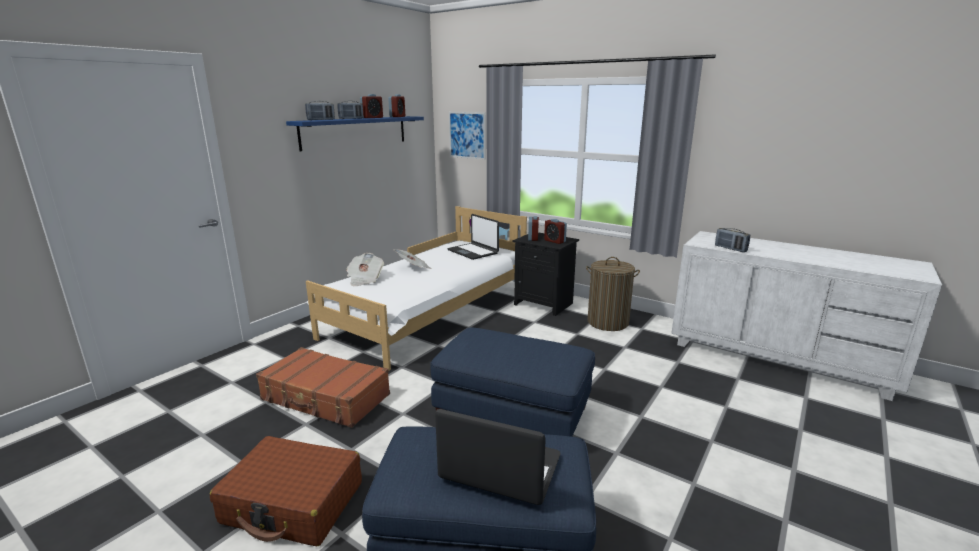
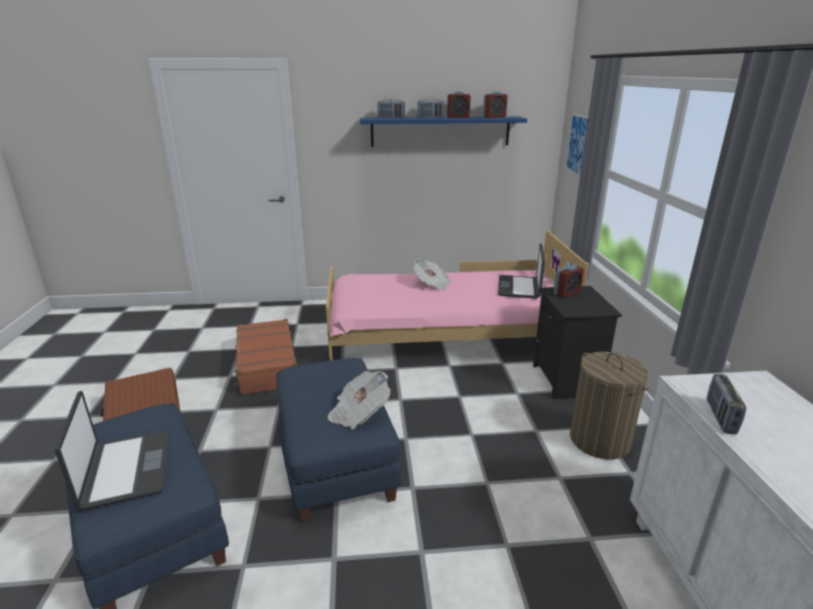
camera: 50 degrees right, 5 degrees up
(364, 279) = (377, 280): newspaper -> newspaper (359, 413)
(431, 313) = (444, 336): white bed -> pink bed
(554, 241) = (582, 306): alarm clock -> none

